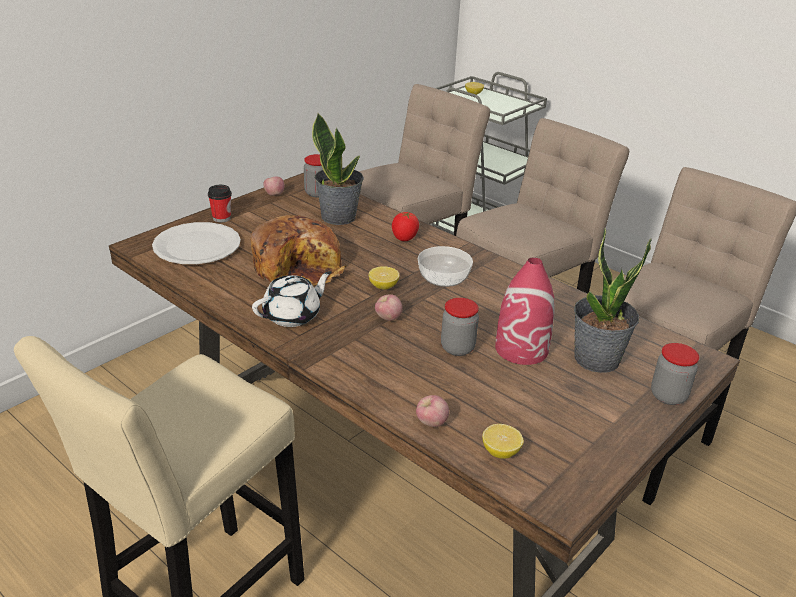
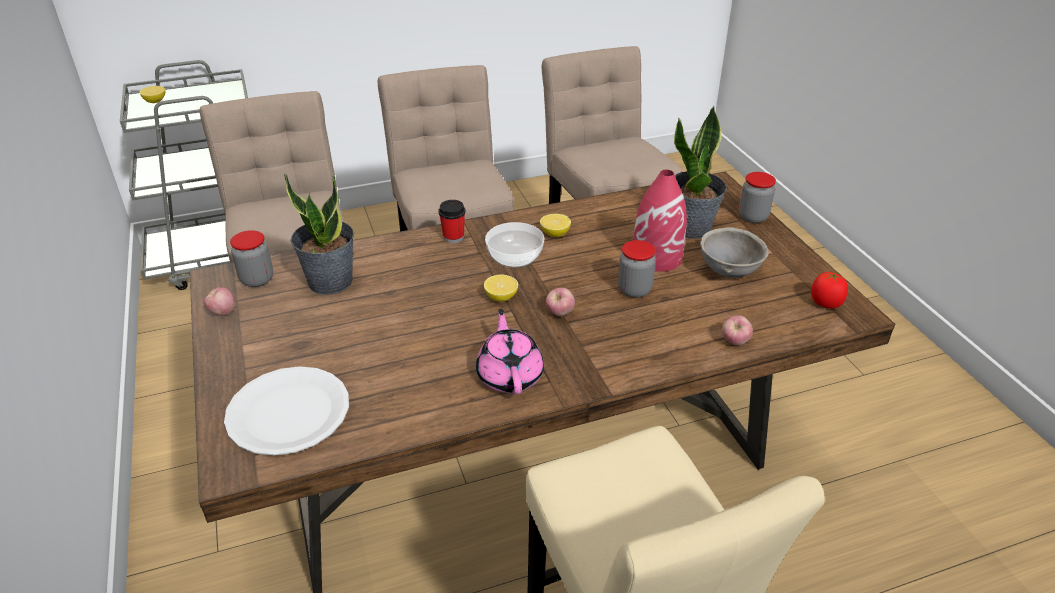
camera: 60 degrees left, 5 degrees up
(221, 218) = (236, 373): cup -> cup (453, 237)
(293, 315) = (510, 375): white teapot -> pink teapot
(298, 266) = (413, 342): bread -> none
(404, 238) = (419, 254): tomato -> tomato (826, 303)
(500, 451) = (786, 319): lemon -> lemon (555, 234)
(545, 399) = (730, 272): none -> grey bowl

